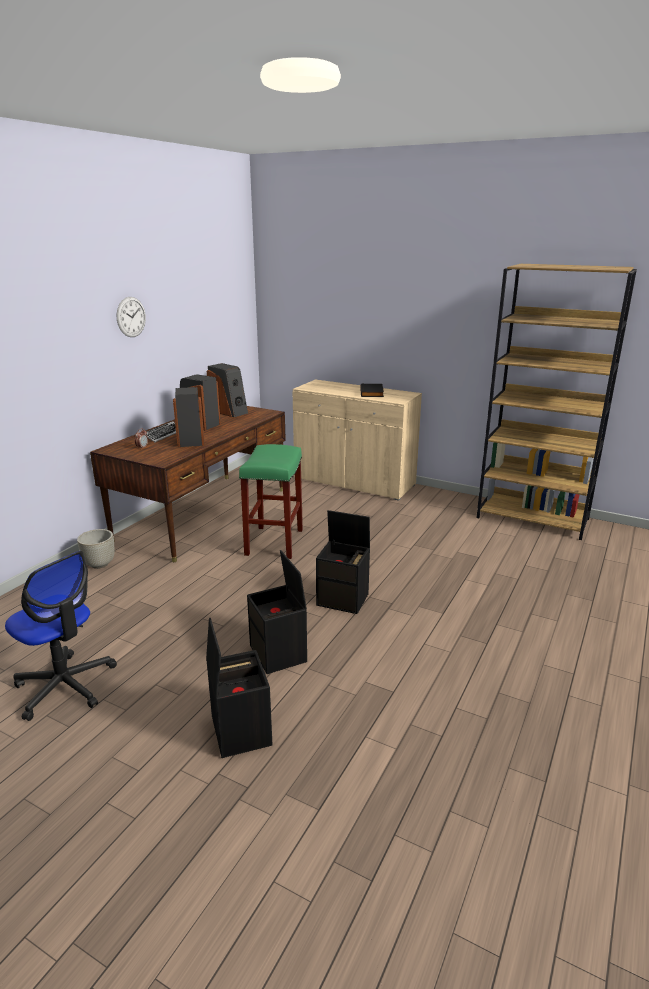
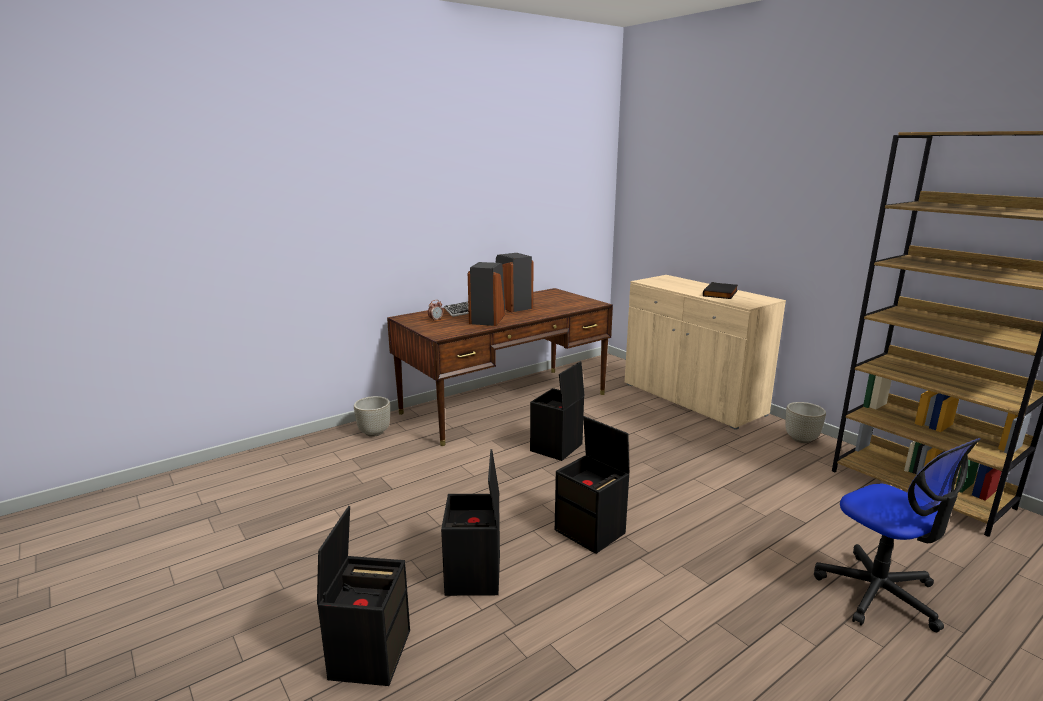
camera: 25 degrees right, 5 degrees down
(65, 686) = (254, 545): office chair -> office chair (878, 593)
(131, 317) = (453, 187): wall clock -> none
(229, 411) = (553, 298): speaker -> none
(274, 543) = (556, 448): green stool -> black storage box
(446, 498) = (801, 439): none -> grey planter

